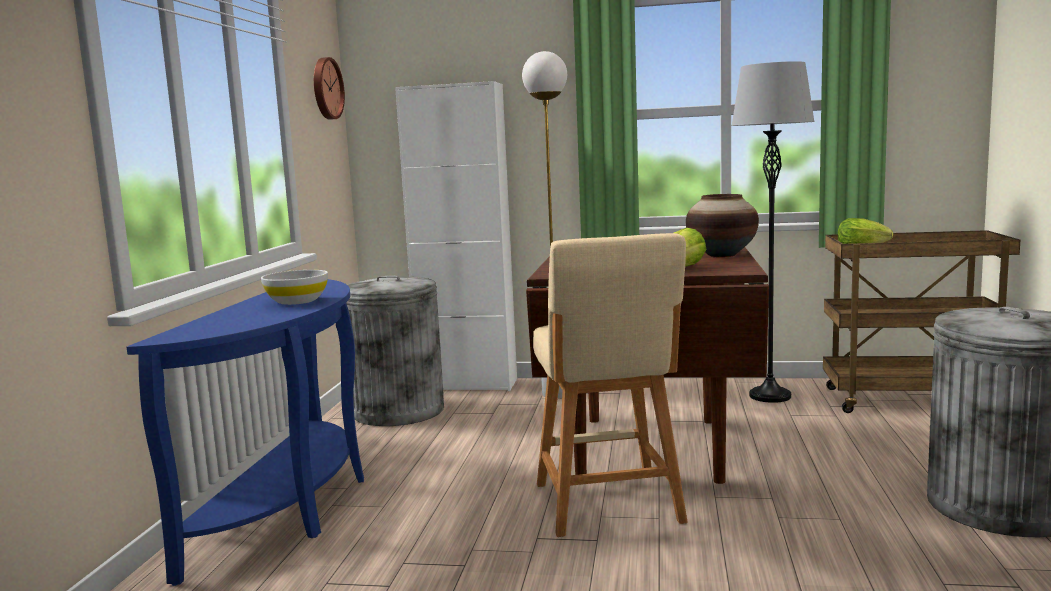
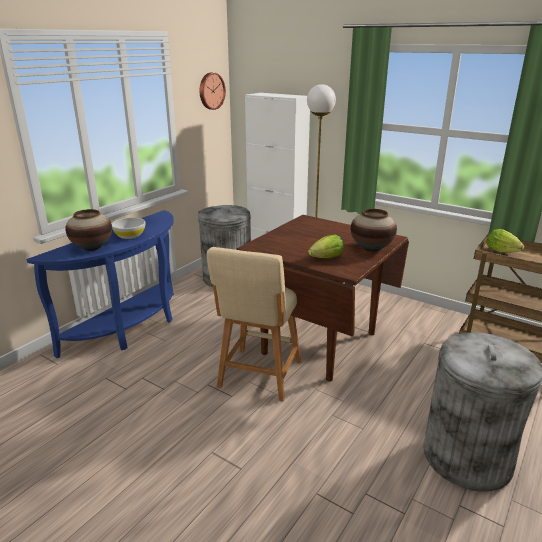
camera: 25 degrees right, 15 degrees up
(248, 319) = (92, 248): none -> vase
(770, 396) = (429, 324): grey floor lamp -> none

